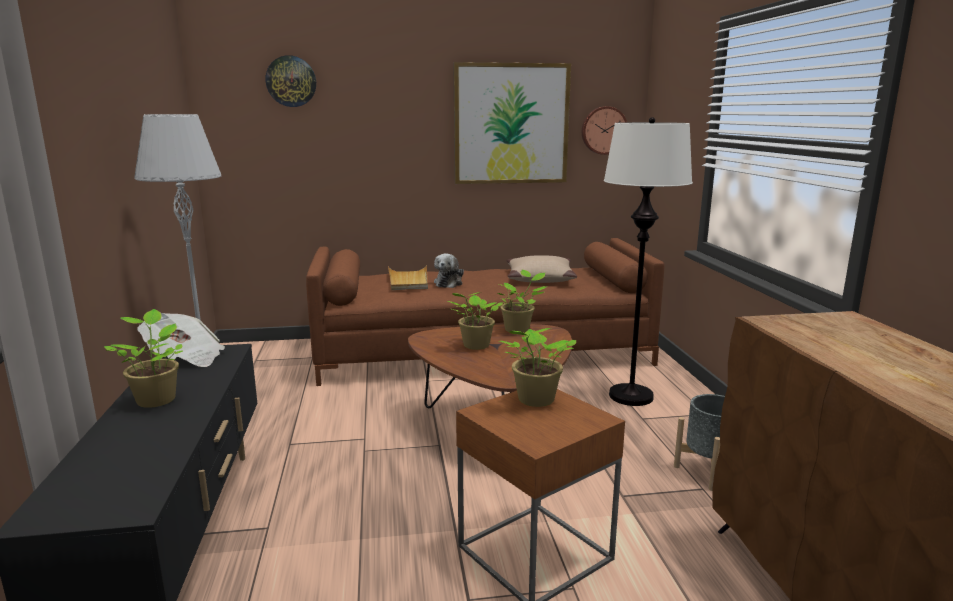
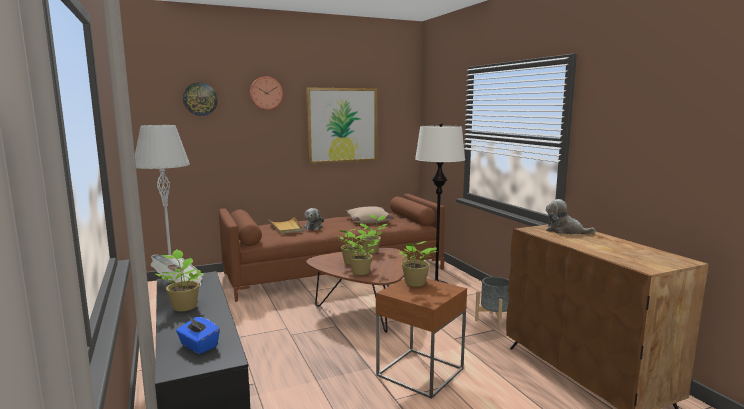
camera: 15 degrees left, 5 degrees down
(112, 476) = (198, 346): none -> blue tissue box
(481, 364) = (361, 272): none -> potted plant
(603, 130) = (397, 128): wall clock -> wall clock (266, 93)
(842, 331) = (565, 231): none -> plush toy

